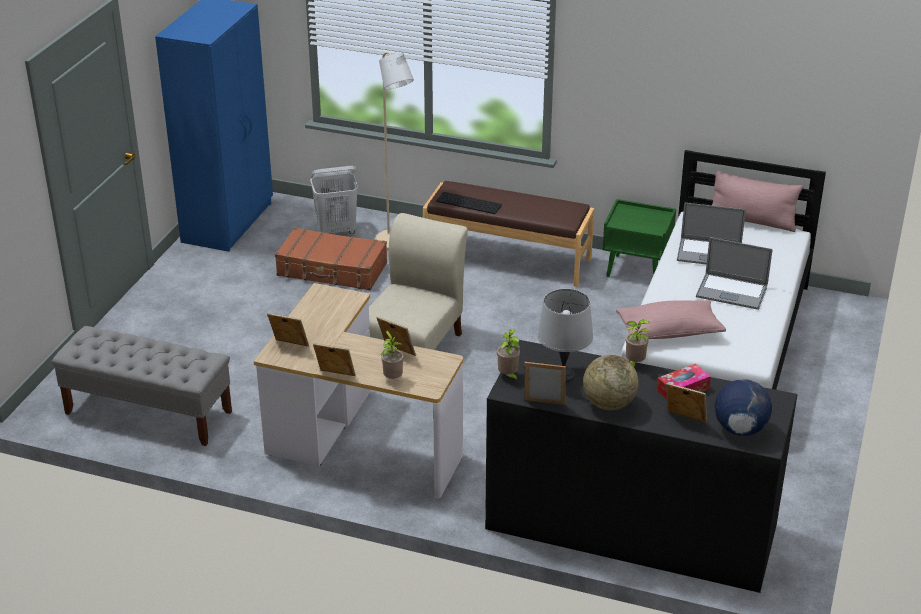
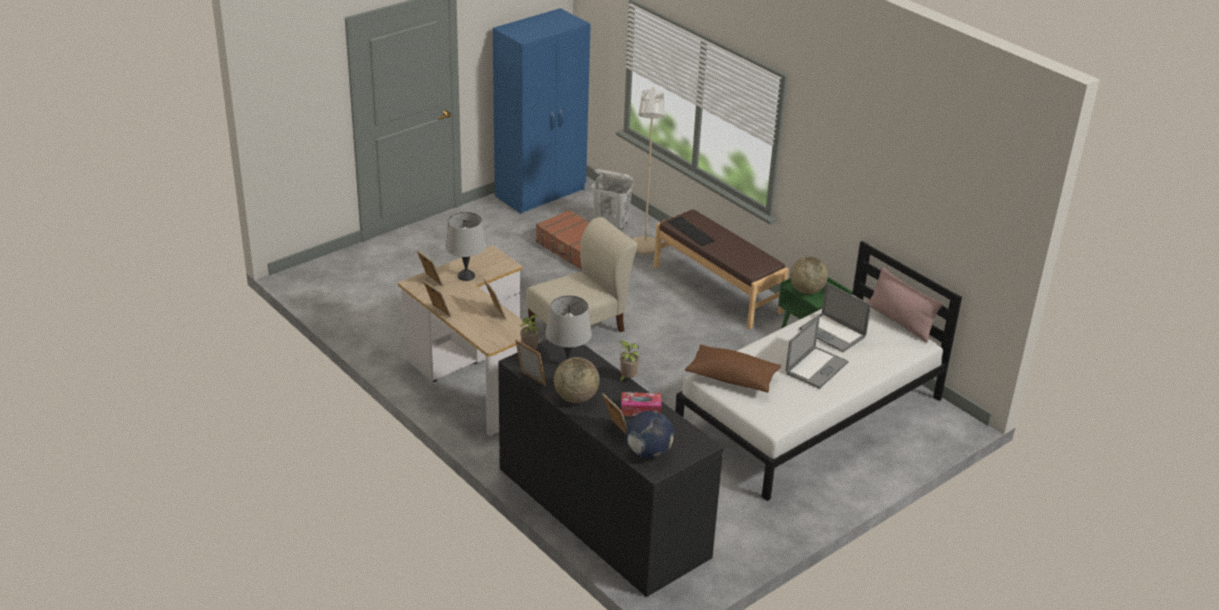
camera: 30 degrees right, 0 degrees up
(148, 412) = (361, 303): grey bench -> none
(321, 326) = (466, 276): none -> grey table lamp
(392, 378) = (473, 328): potted plant -> none
(633, 223) = (806, 290): none -> globe
(669, 332) = (732, 378): pink pillow -> brown pillow
(731, 292) = (816, 368): laptop -> laptop turned 105 degrees counterclockwise

